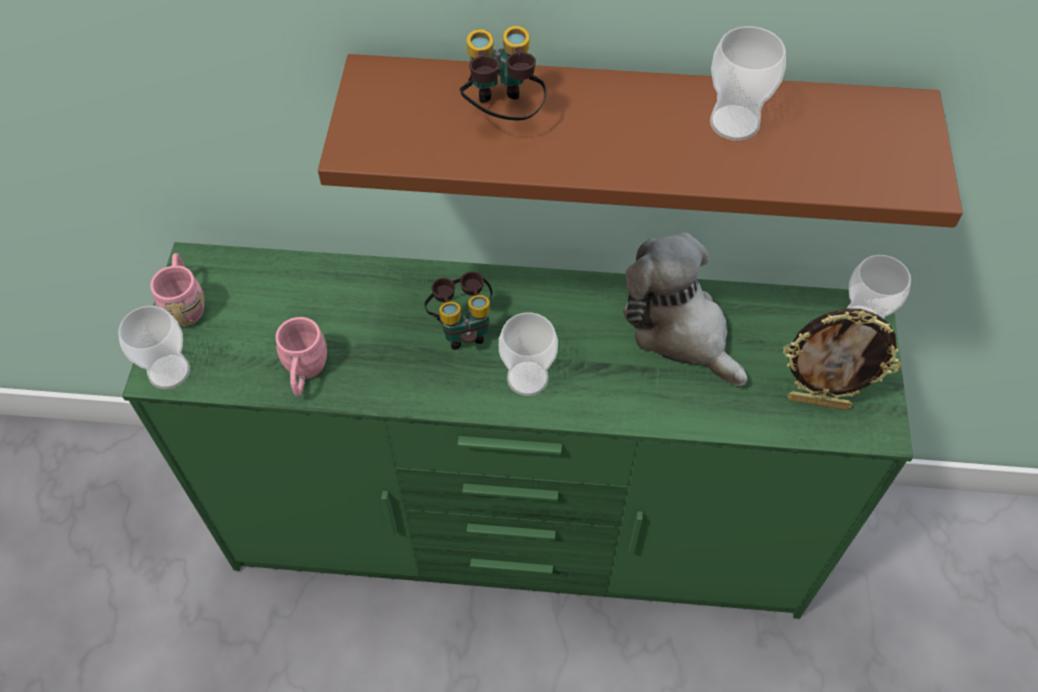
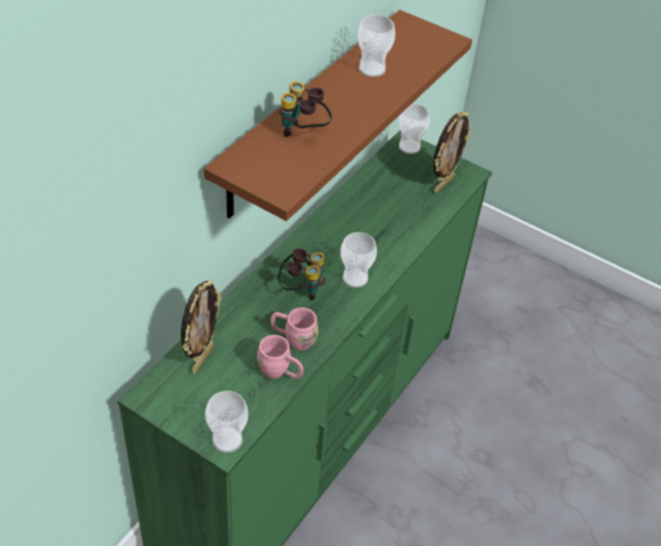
camera: 65 degrees left, 10 degrees down
(186, 303) = (177, 412): pink mug -> pink mug (293, 338)
(280, 285) = (202, 358): none -> picture frame
(679, 330) = (368, 208): plush toy -> none

